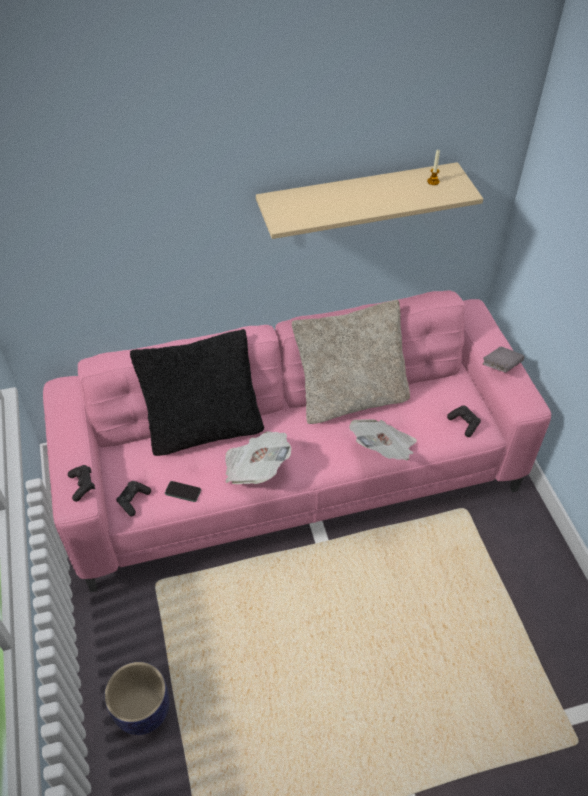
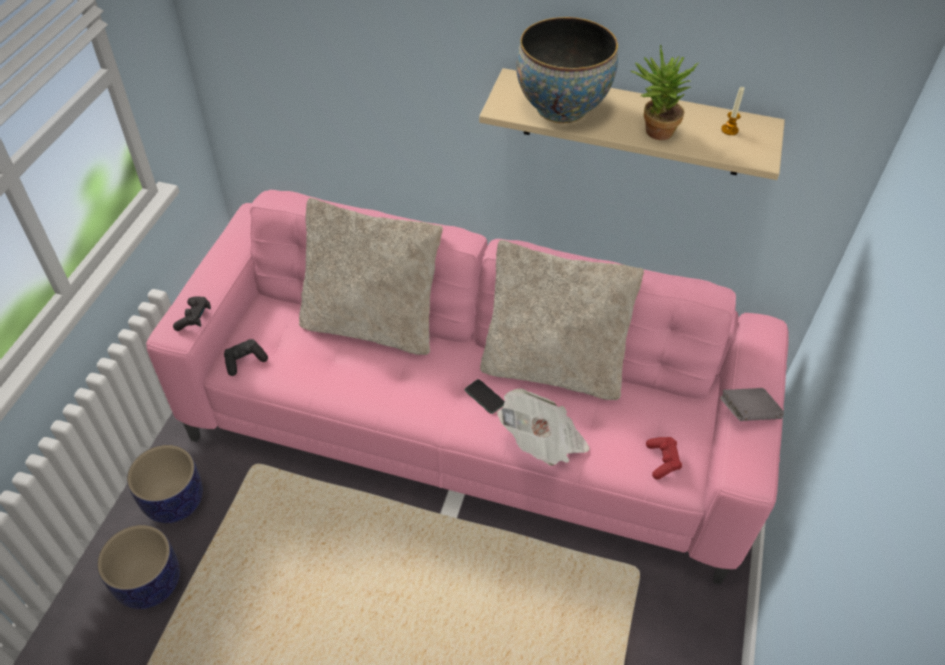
camera: 30 degrees right, 0 degrees up
(115, 643) = (174, 502): none -> planter
(183, 492) = (297, 377): phone -> phone (484, 397)
(204, 426) = (372, 320): black pillow -> beige pillow
(255, 468) = (387, 390): newspaper -> none
(320, 207) = (561, 108): none -> bowl
(390, 200) = (653, 131): none -> potted plant
(464, 424) = (662, 461): black game controller -> red game controller

